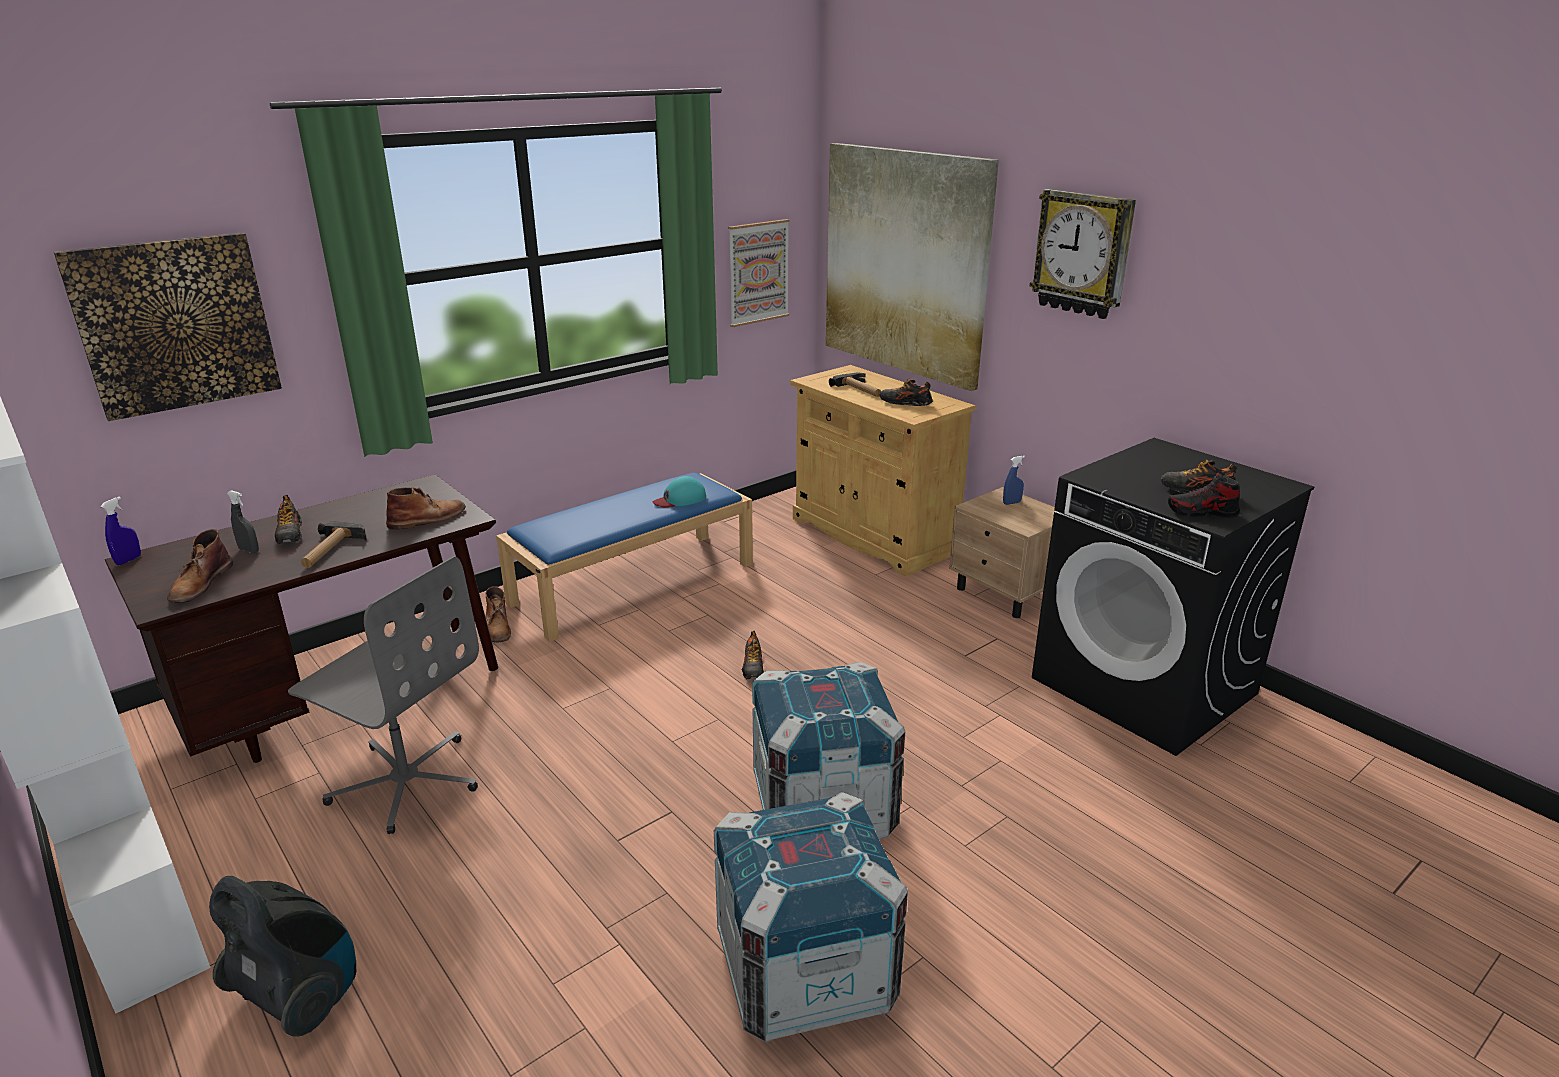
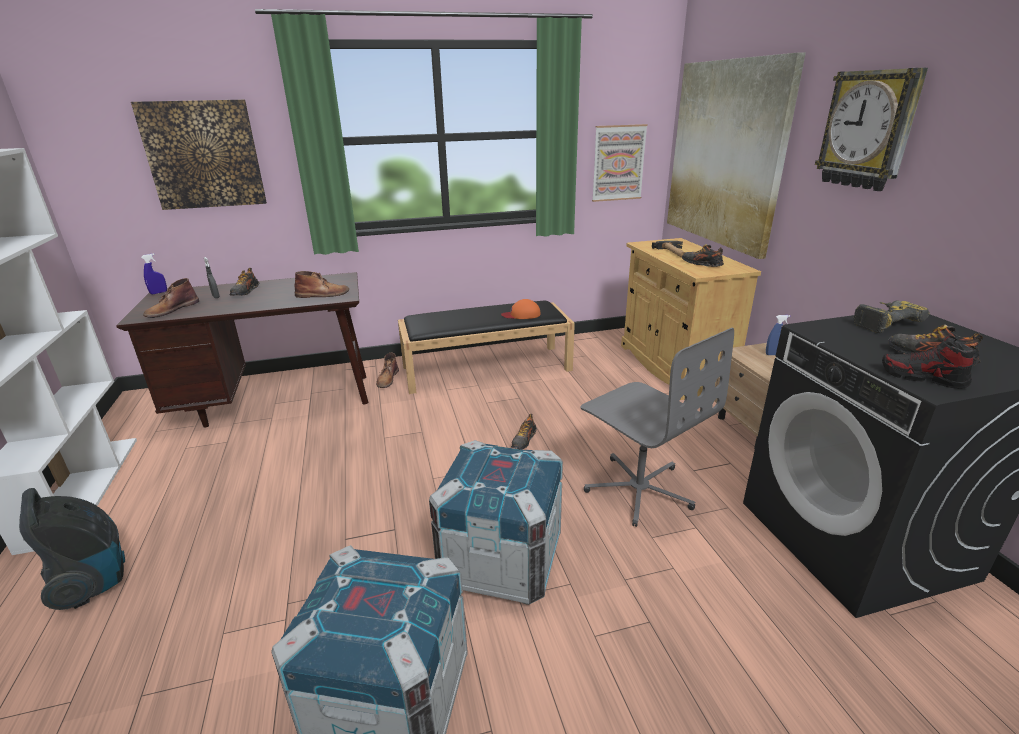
camera: 25 degrees right, 0 degrees up
(329, 550) = (252, 303): hammer -> none
(406, 781) = (263, 460): grey office chair -> grey office chair (639, 489)
(634, 582) = (487, 368): blue bench -> black bench
(680, 499) = (521, 314): turquoise cap -> orange cap
(1140, 459) = (881, 322): none -> power drill

